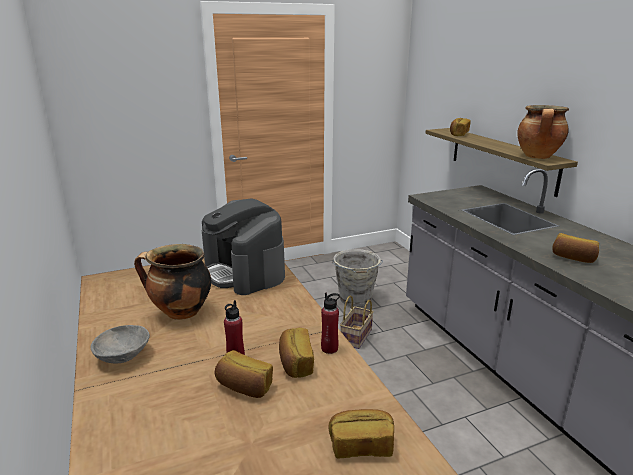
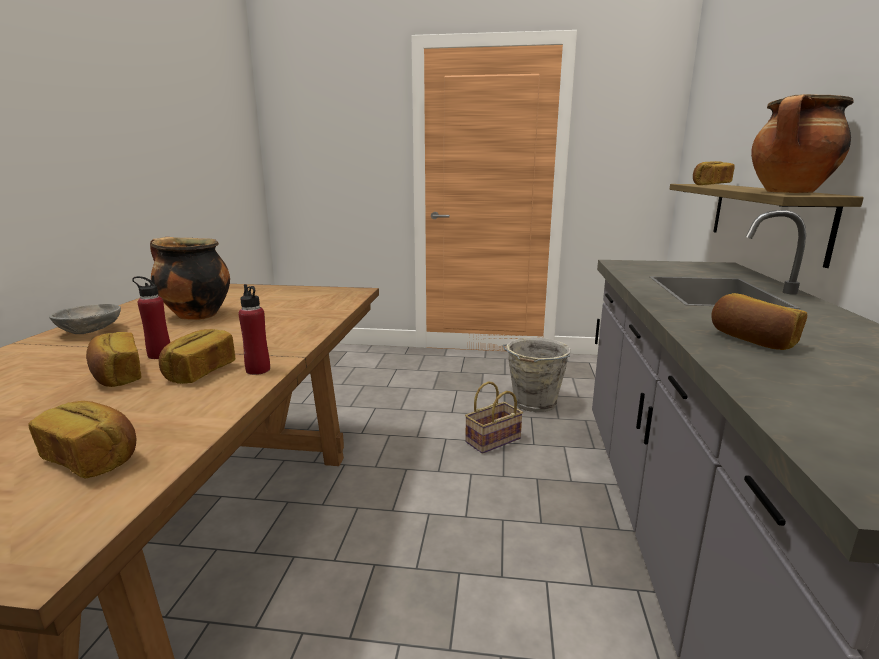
camera: 30 degrees right, 5 degrees down
(244, 272) = (310, 300): coffee machine -> none

